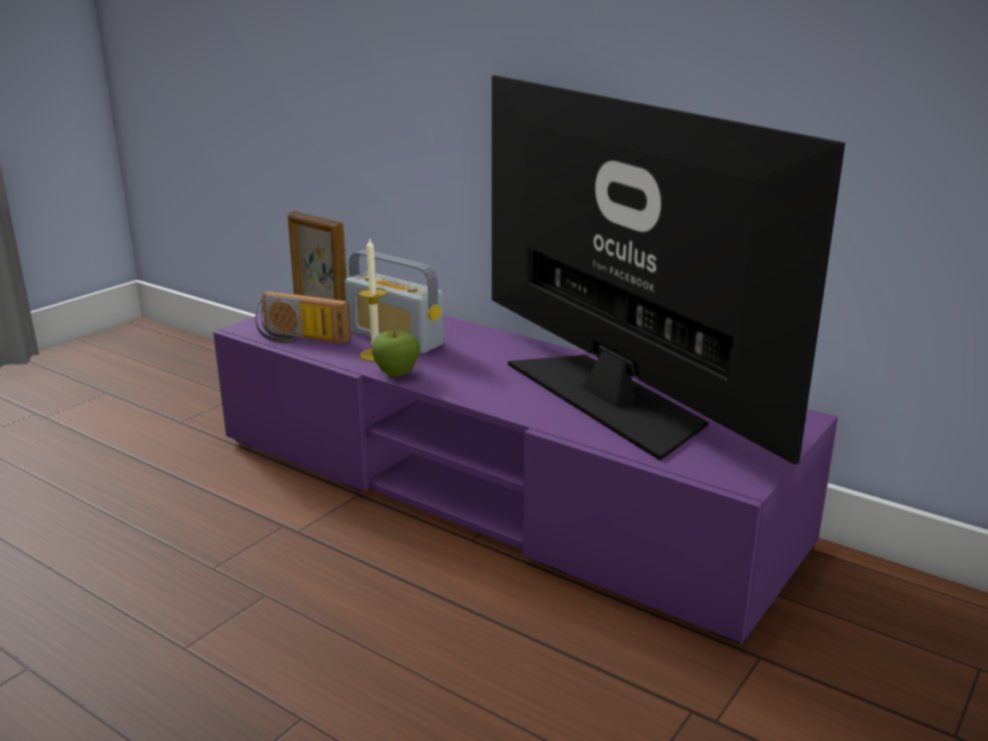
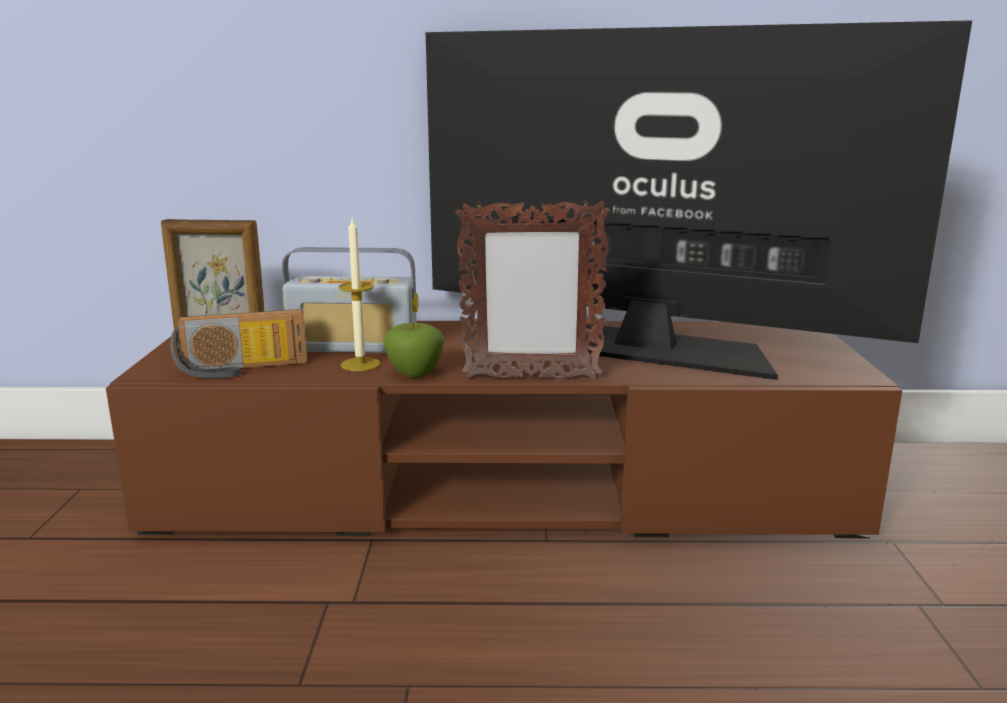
camera: 35 degrees left, 5 degrees down
(468, 399) = (530, 378): none -> picture frame
(494, 489) = (503, 489): purple tv stand -> brown tv stand

